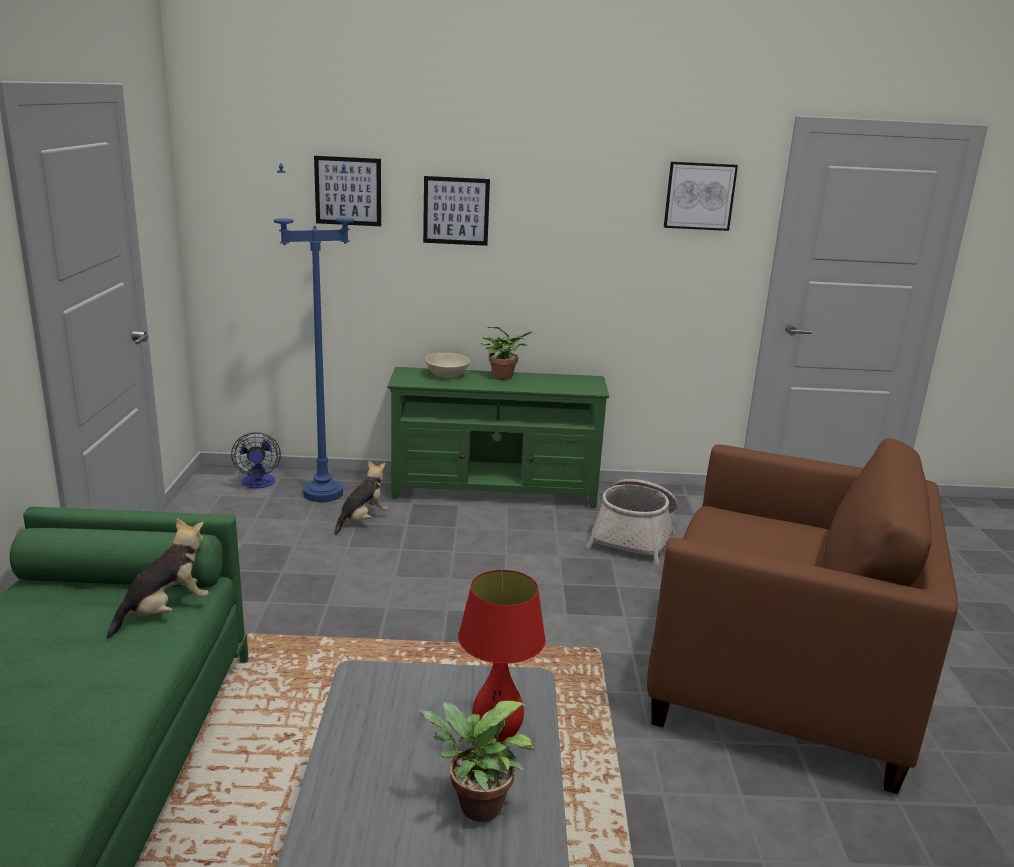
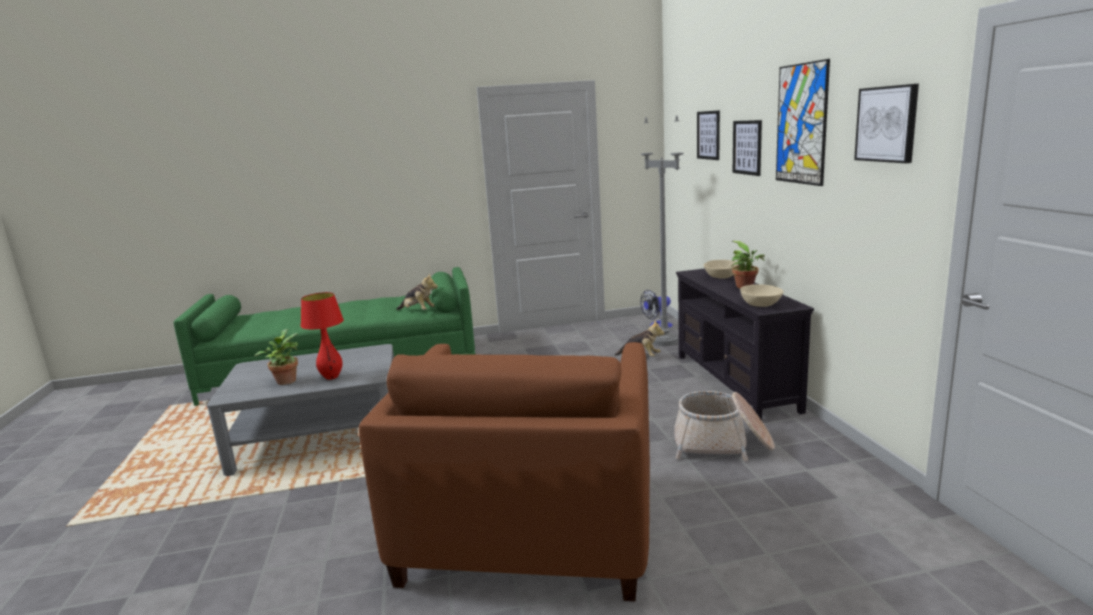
camera: 80 degrees right, 5 degrees down
(323, 493) = (664, 341): blue floor lamp -> grey floor lamp
(494, 491) = (735, 382): green tv stand -> black tv stand
(571, 189) = (801, 124): none -> picture
(576, 387) = (761, 304): none -> beige bowl

